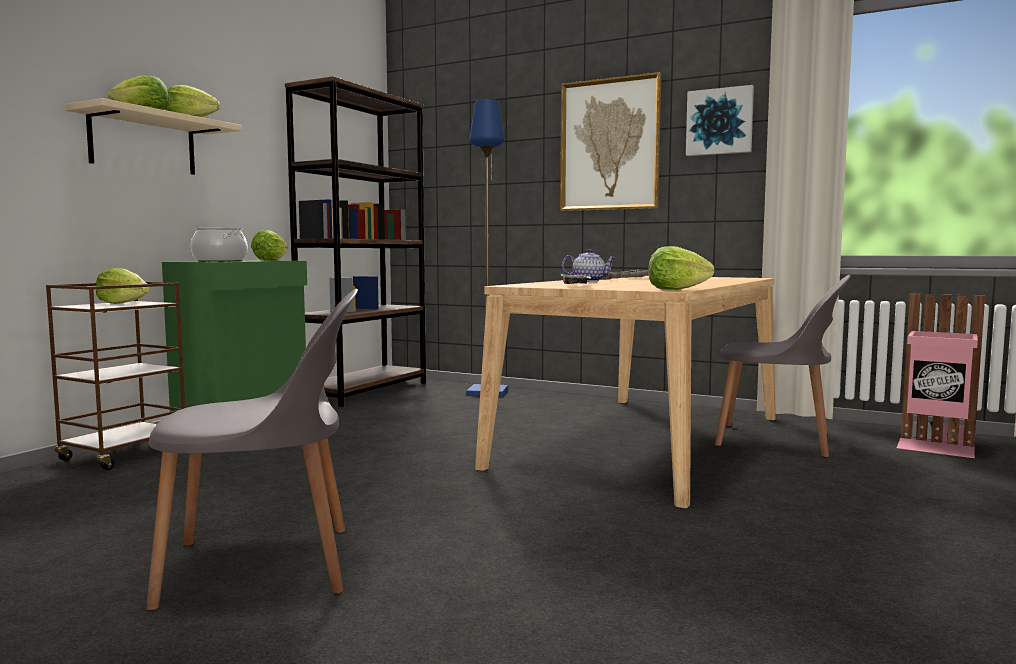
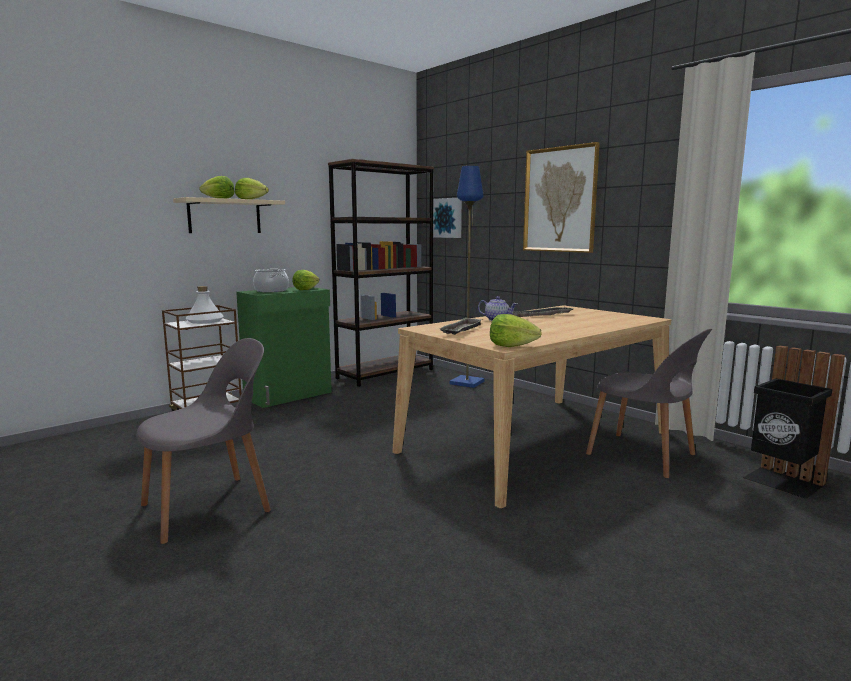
camera: 20 degrees right, 5 degrees up
(123, 303) = (205, 321): lettuce -> white bottle
(265, 566) = (210, 507): grey chair -> grey chair turned 45 degrees counterclockwise
(719, 122) = (642, 183): picture -> picture (447, 218)
(936, 447) = (782, 482): pink trash can -> black trash can

